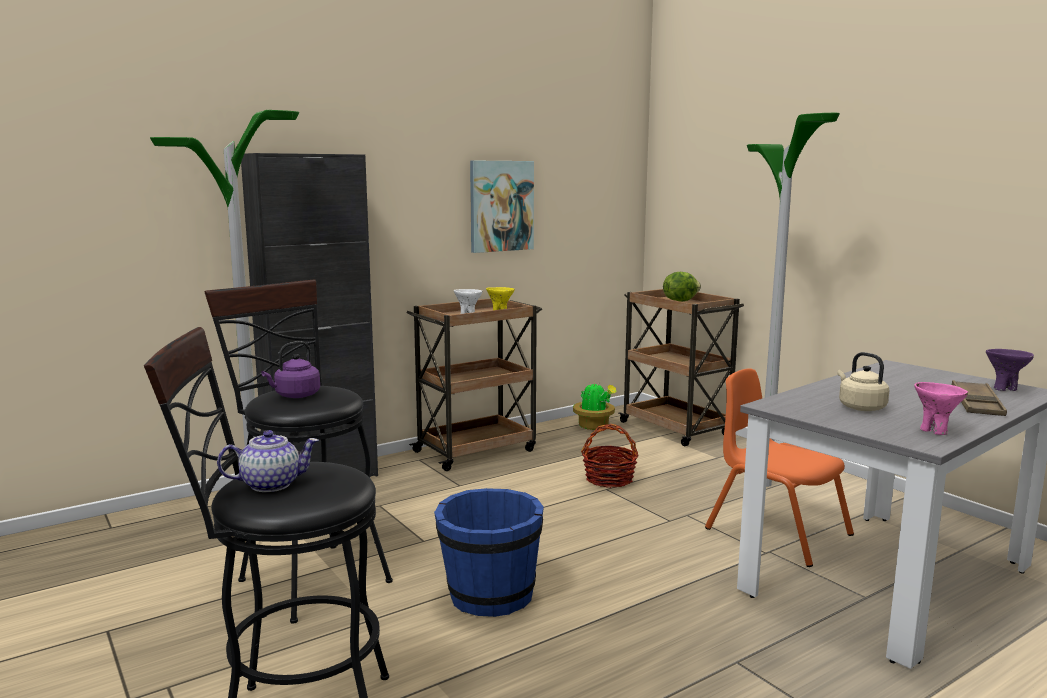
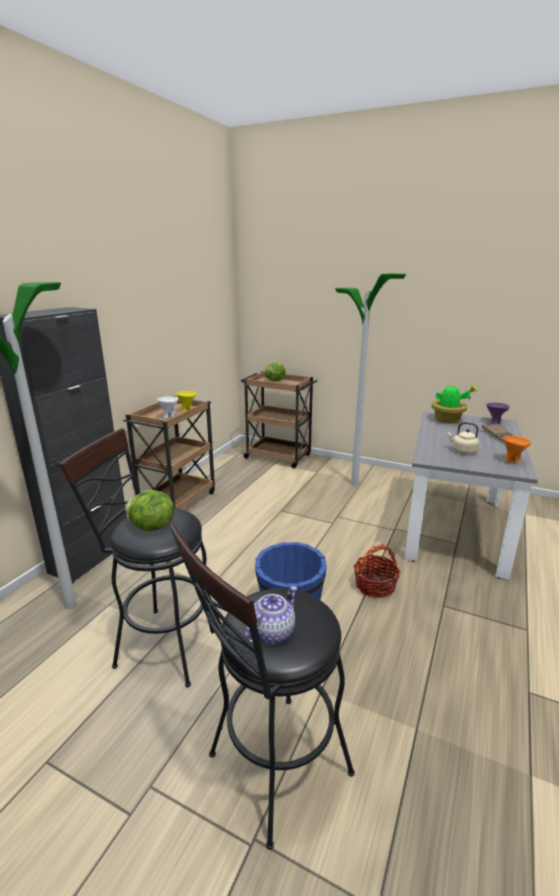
camera: 30 degrees left, 10 degrees up
(295, 396) = (151, 527): purple kettle -> lettuce
(501, 206) = (165, 331): picture -> none
(594, 427) = (233, 465): potted plant -> potted plant (448, 420)
(609, 479) = (276, 502): basket -> basket (375, 585)
(777, 532) = (387, 514): orange chair -> none
(934, 431) = (511, 461): pink bowl -> orange bowl

